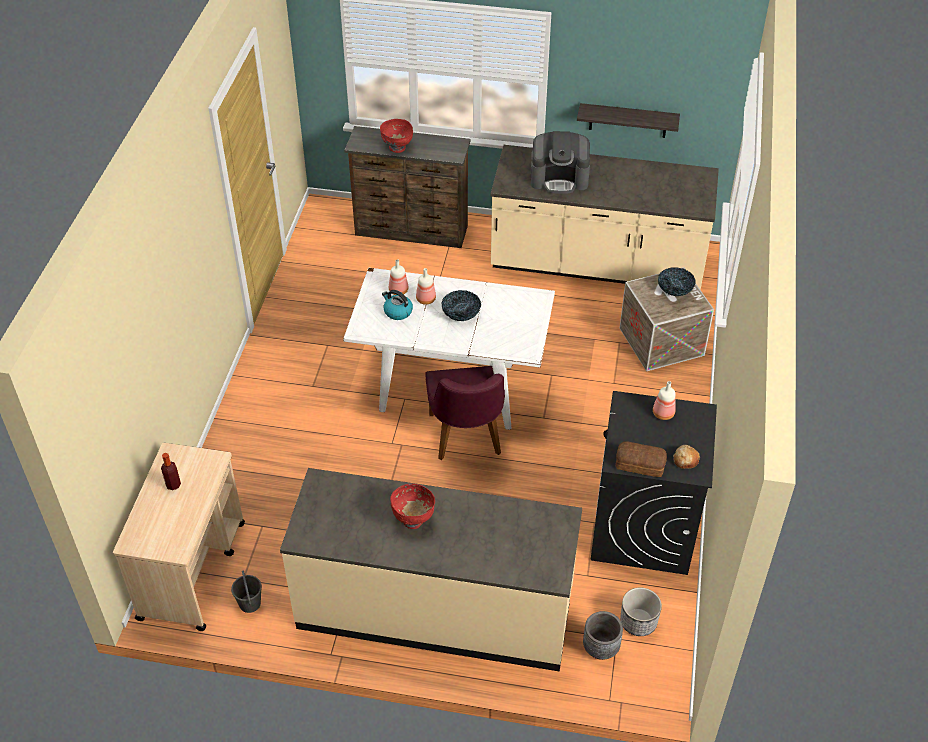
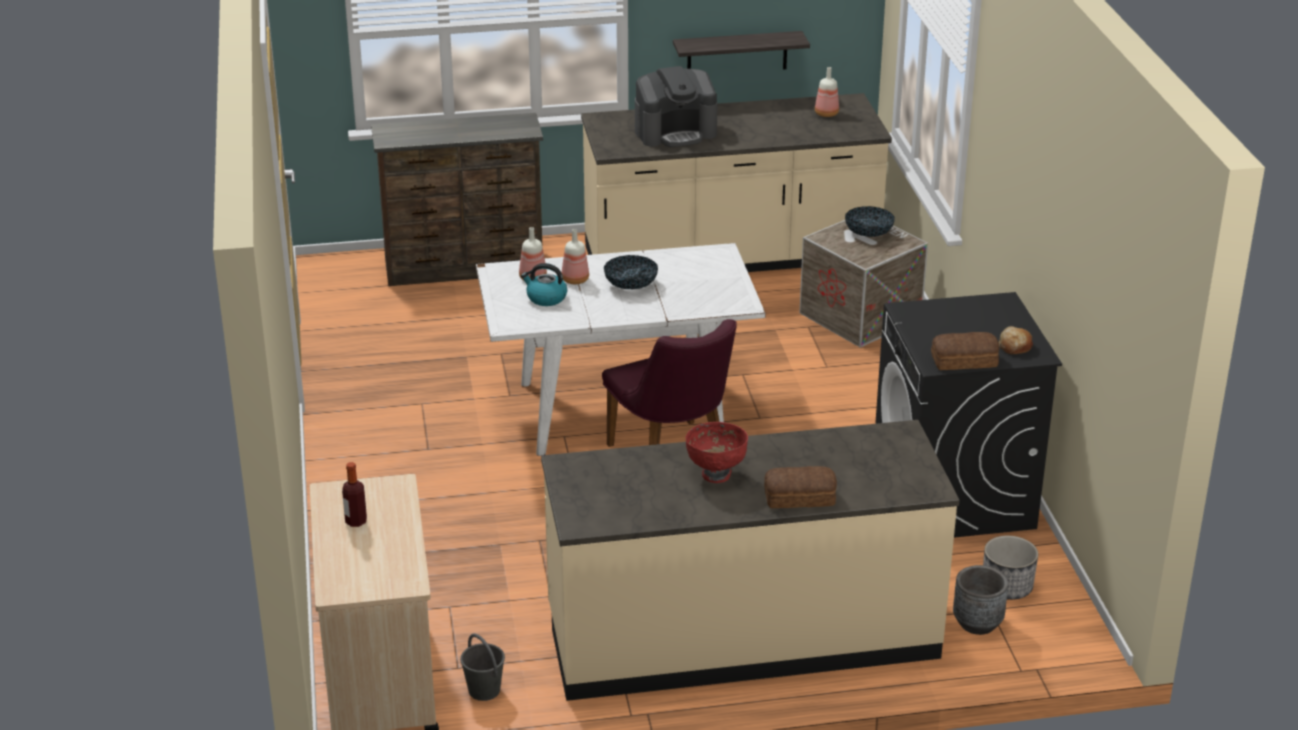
camera: 20 degrees left, 15 degrees down
(397, 148) = (445, 136): red bowl -> none
(459, 559) = (801, 498): none -> bread
(662, 413) = (958, 312): bottle -> bottle (826, 114)

